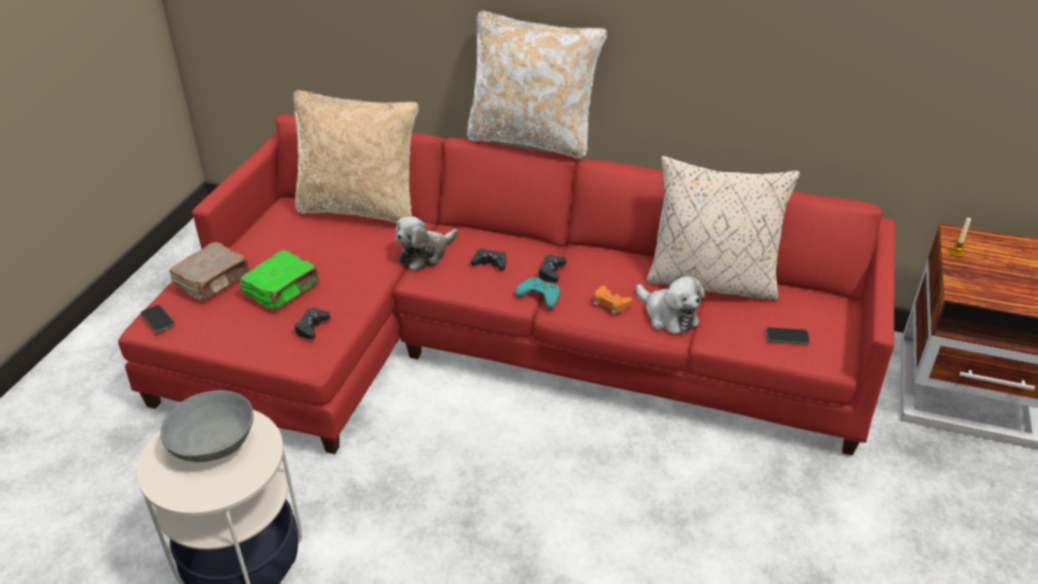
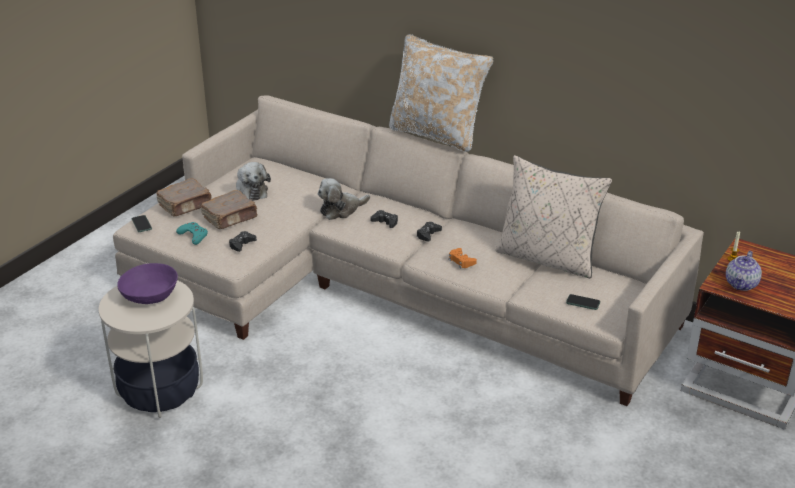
camera: 15 degrees right, 5 degrees down
(214, 443) = (150, 296): grey bowl -> purple bowl
(283, 290) = (230, 218): green book -> brown book
(359, 211) = (305, 173): beige pillow -> none
(492, 337) = (387, 283): red sofa -> beige sofa
(539, 295) = (411, 248): turquoise game controller -> turquoise game controller (193, 235)
(668, 315) = (501, 276): plush toy -> plush toy (250, 191)
(988, 285) = (741, 284): none -> teapot

